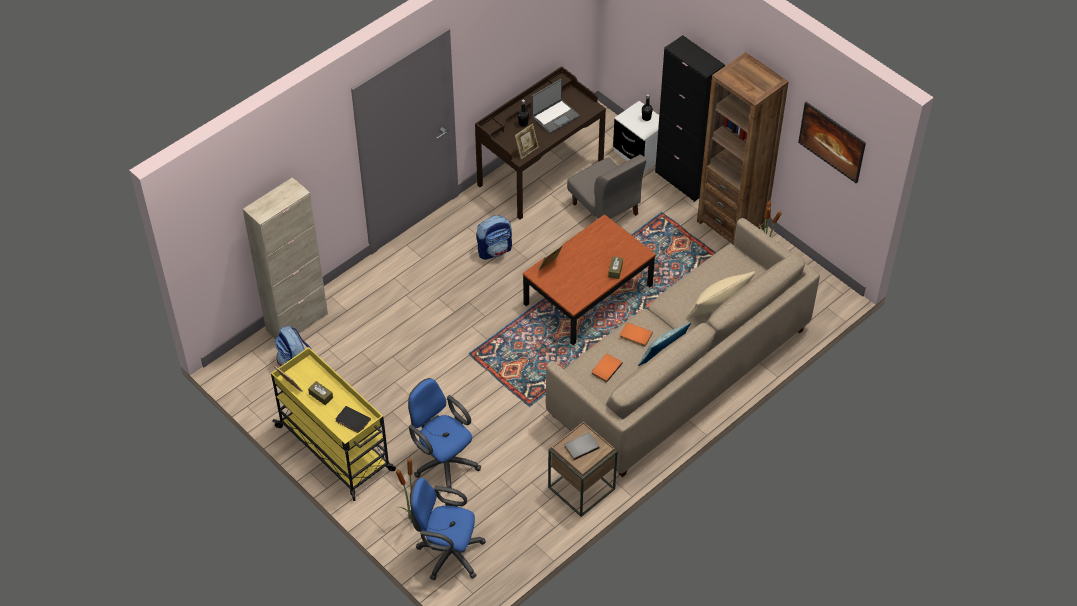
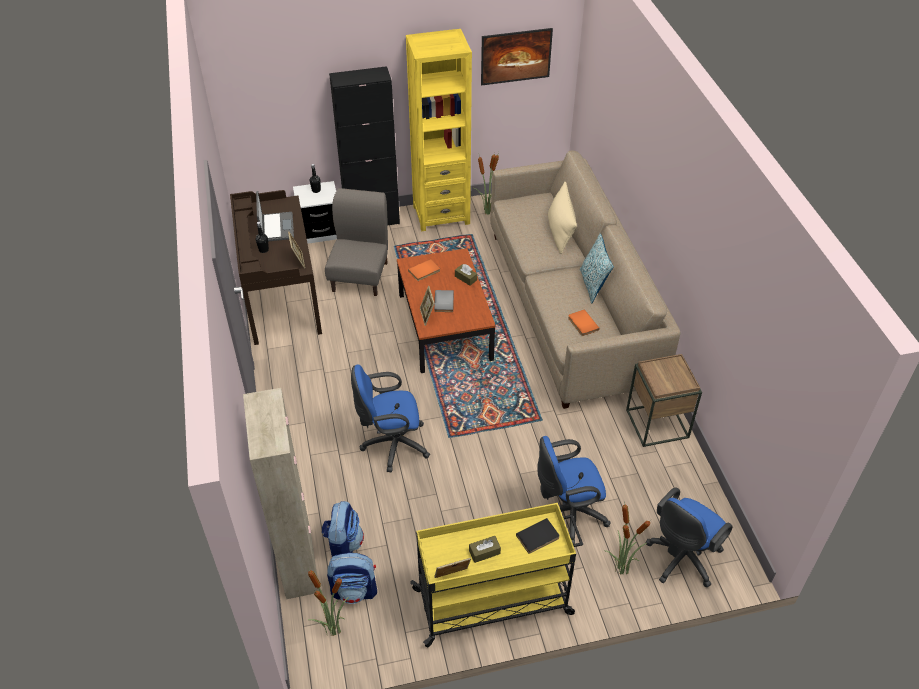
camera: 60 degrees left, 5 degrees down
(258, 367) = (332, 630): none -> potted plant
(436, 322) = (392, 445): none -> blue office chair
(495, 250) = (342, 366): backpack -> backpack (343, 545)
(581, 446) = (665, 375): grey book -> grey book (443, 302)
(605, 209) = (360, 276): grey chair -> grey chair turned 75 degrees counterclockwise
(635, 336) = (558, 291): orange book -> orange book (424, 271)
(731, 224) = (441, 214): brown bookcase -> yellow bookcase

